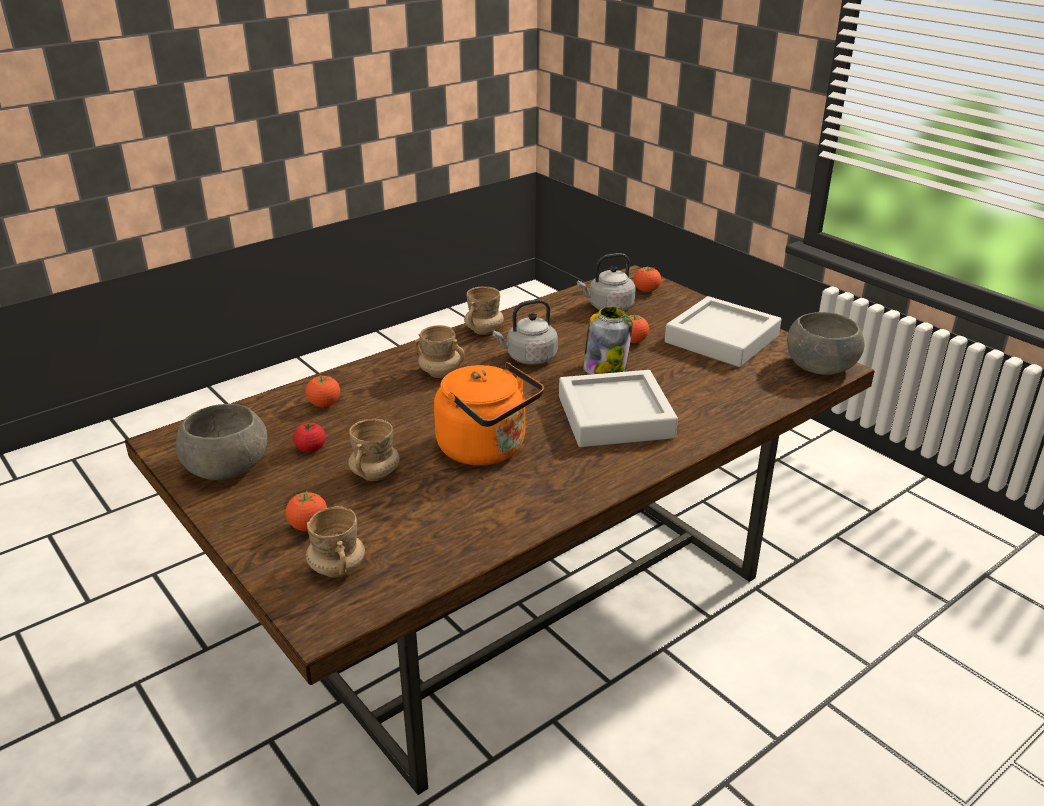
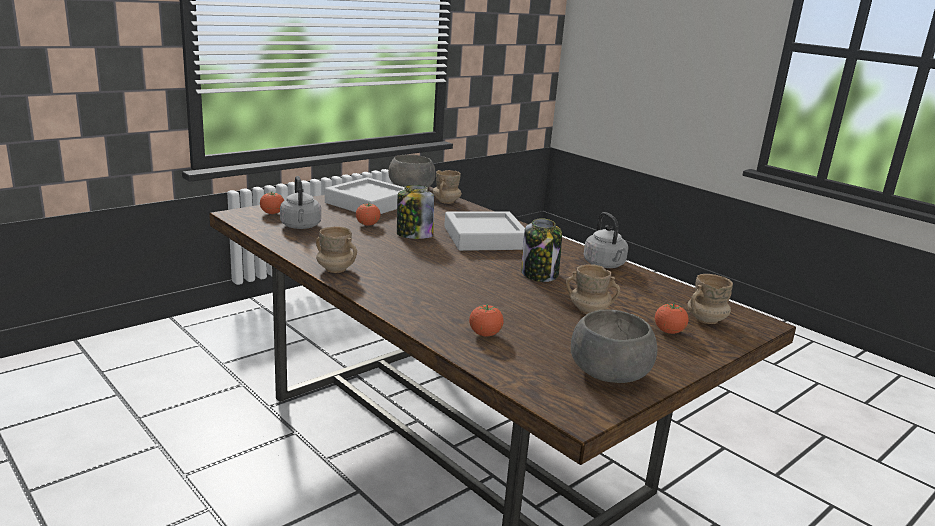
camera: 95 degrees left, 10 degrees down
(310, 448) = (562, 337): tomato -> none
(440, 372) = (419, 287): beige mug -> beige mug (446, 201)
(487, 449) = (540, 274): orange kettle -> jar
(529, 358) = (393, 256): grey kettle -> grey kettle (605, 265)

